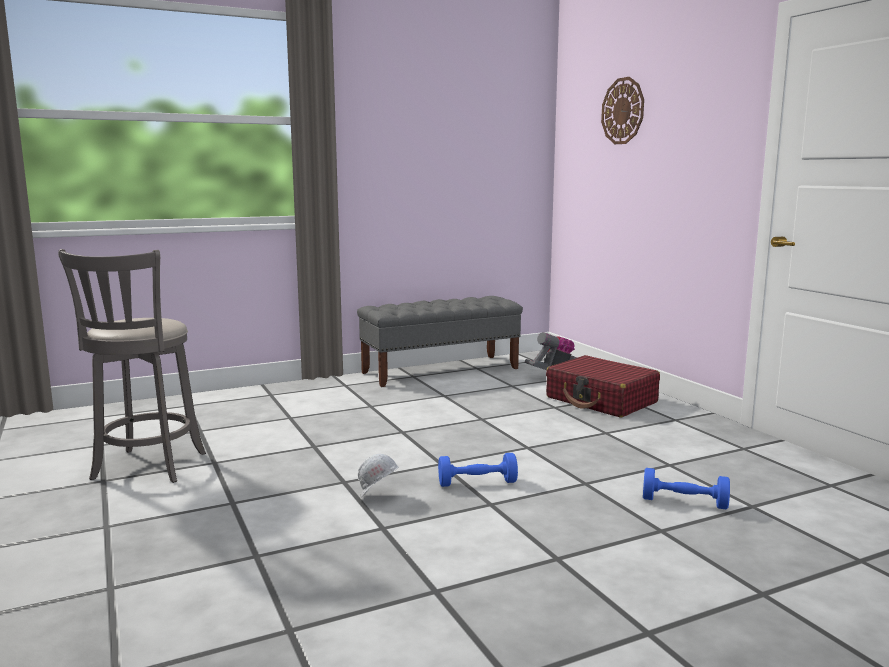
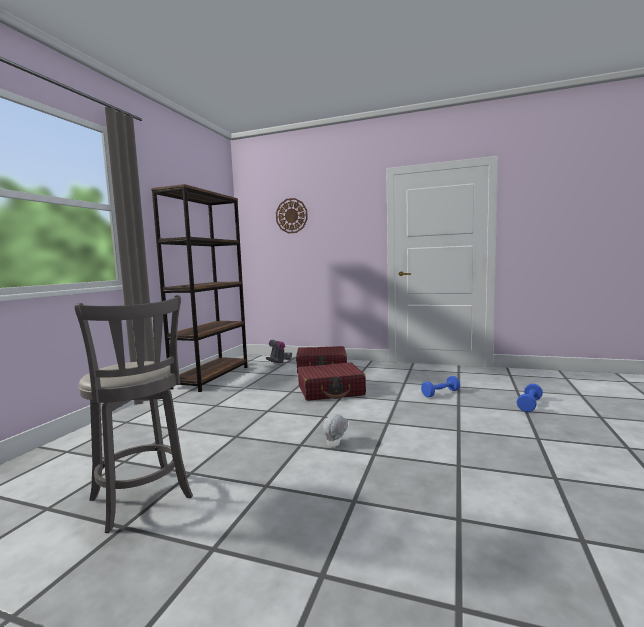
camera: 45 degrees left, 5 degrees down
(441, 370) = (211, 377): grey bench -> brown bookcase
(477, 483) = (360, 417): blue dumbbell -> blue dumbbell (529, 405)
(530, 436) = (331, 391): none -> red suitcase

